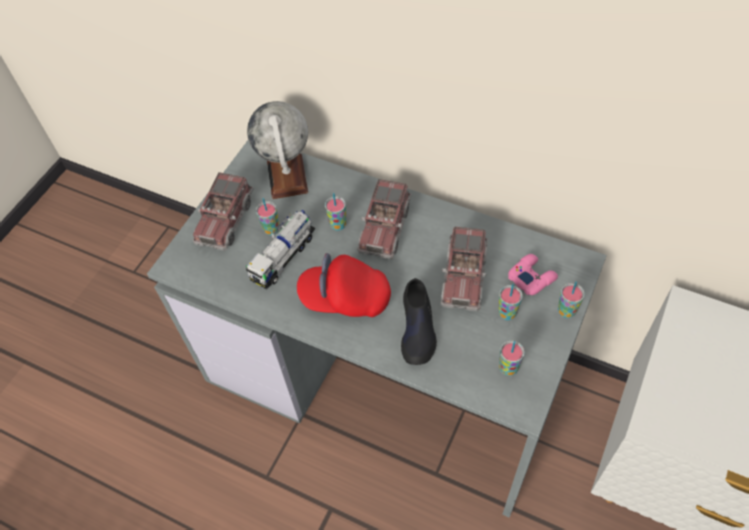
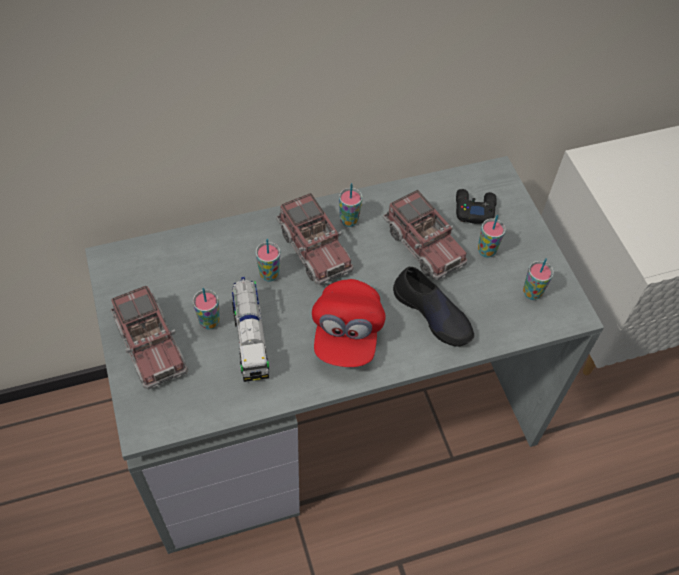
camera: 50 degrees left, 0 degrees up
(287, 176) = (169, 263): globe -> none
(345, 298) = (346, 333): red cap -> red cap turned 45 degrees counterclockwise
(531, 277) = (474, 209): pink game controller -> black game controller
(566, 311) = (525, 218): cup -> cup (349, 220)

